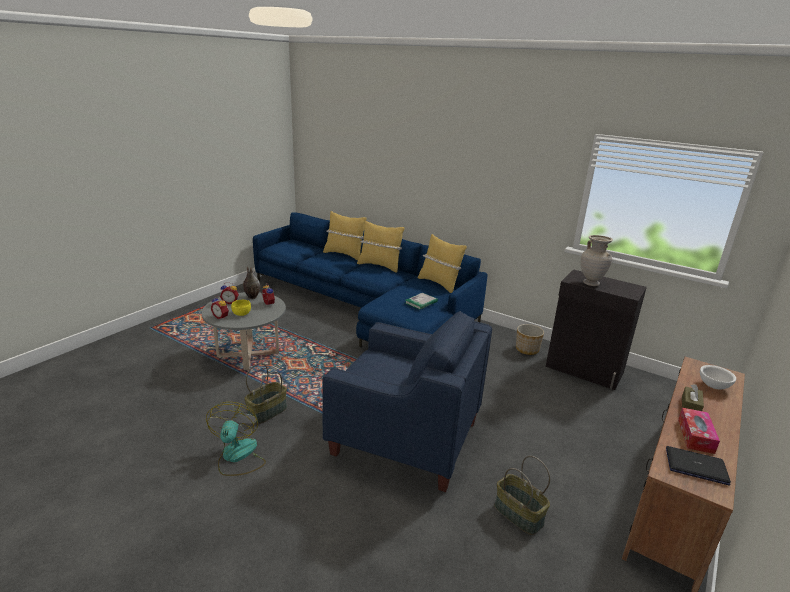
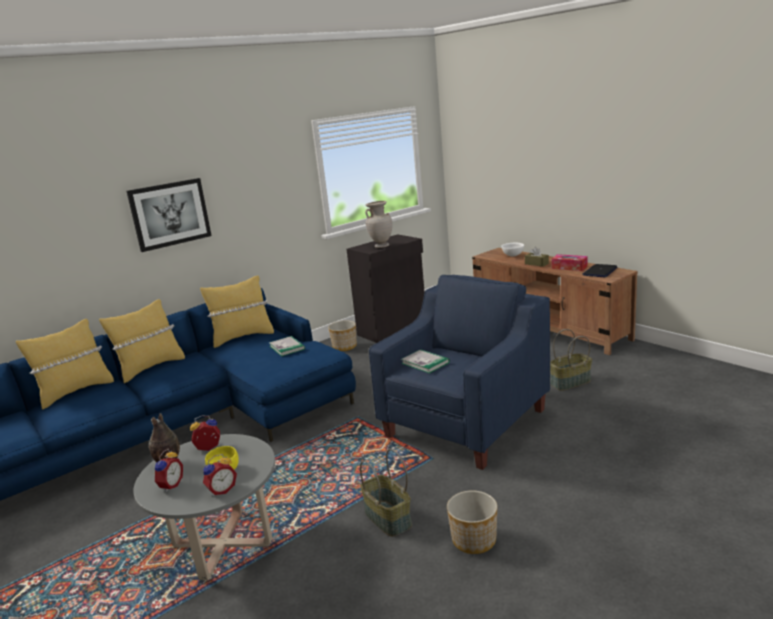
camera: 70 degrees left, 5 degrees down
(237, 457) = (474, 541): fan -> planter
(382, 360) = (425, 363): none -> book
(443, 174) = (170, 214): none -> picture

